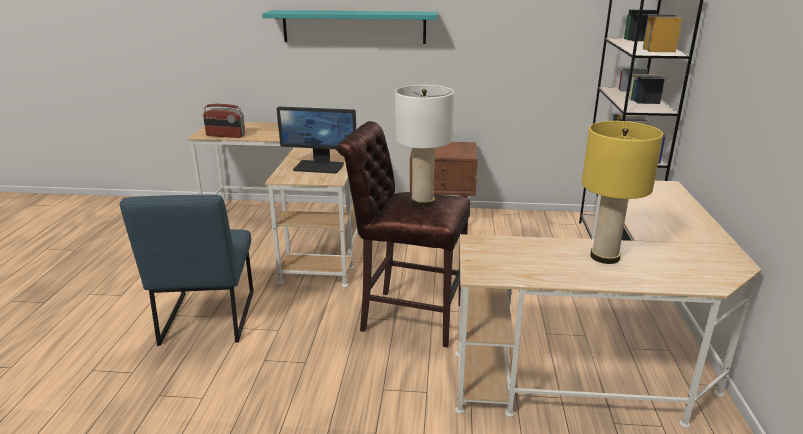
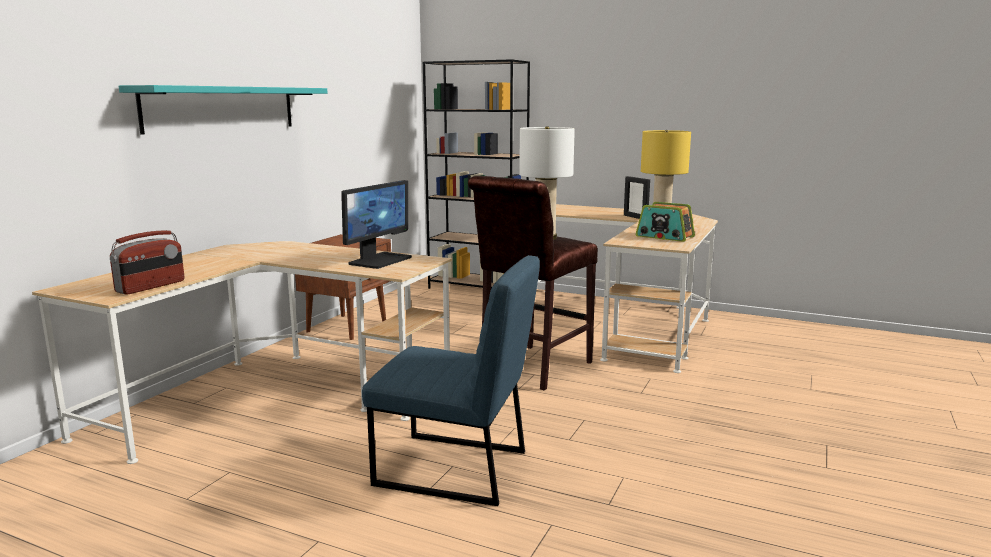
camera: 70 degrees left, 10 degrees down
(536, 263) = (664, 236): none -> radio
(655, 237) = (636, 217): none -> picture frame

